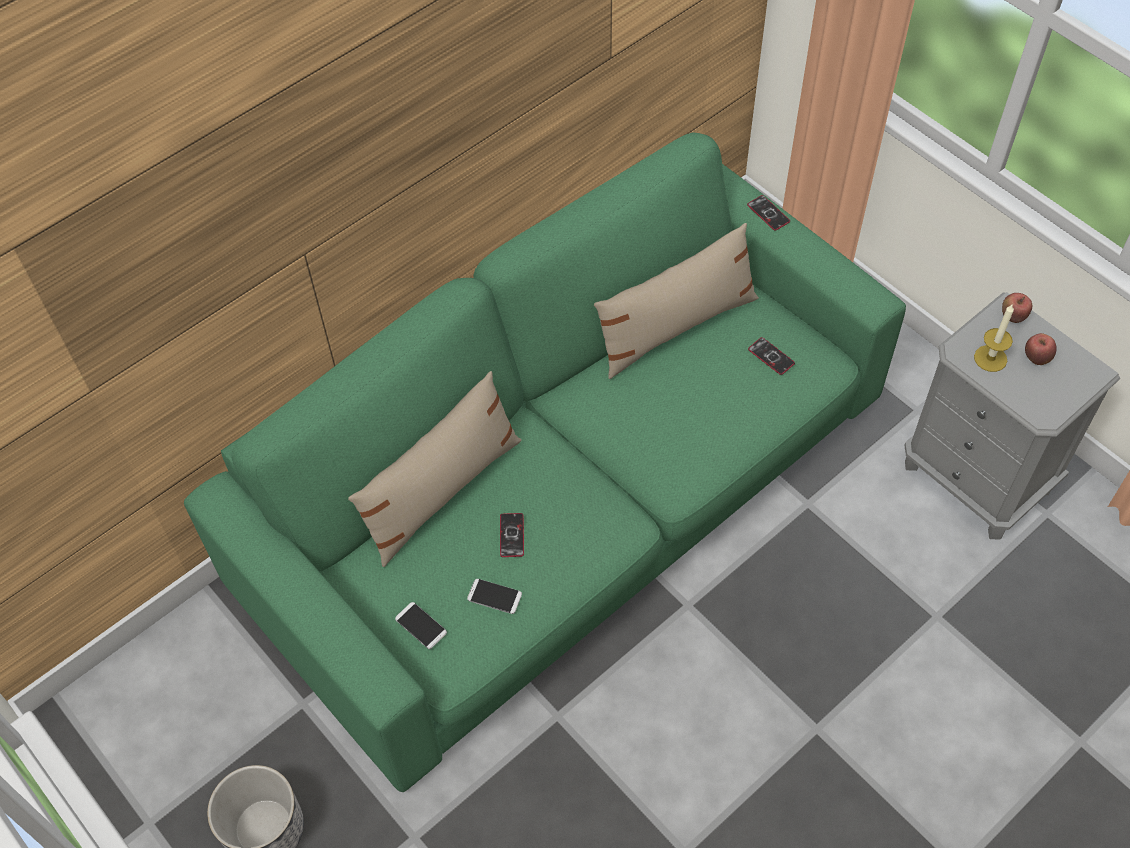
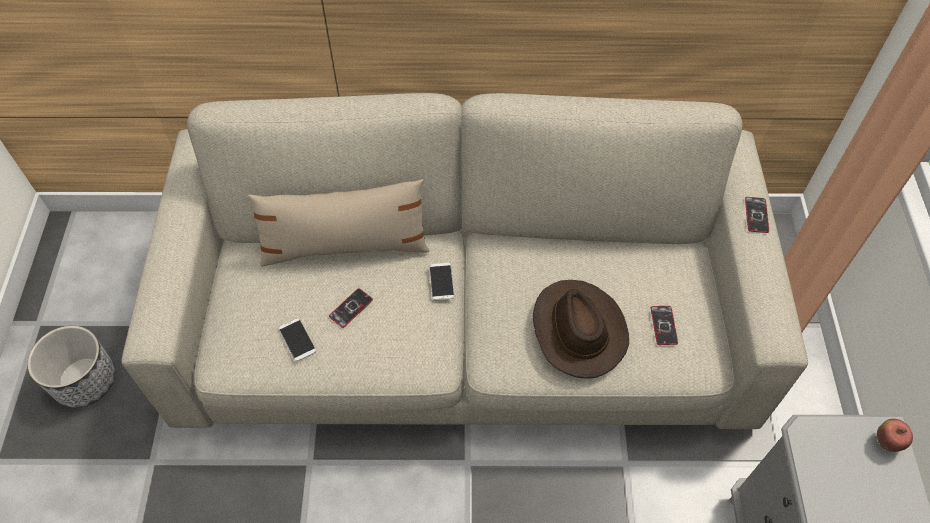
camera: 40 degrees right, 0 degrees up
(421, 625) = (237, 321): phone -> phone (441, 281)
(566, 492) = (465, 320): green sofa -> beige sofa
(675, 327) = (616, 254): beige pillow -> none
(711, 410) = (577, 330): none -> brown hat
(990, 358) = (829, 460): candle -> none
(1036, 358) = (875, 494): apple -> none

